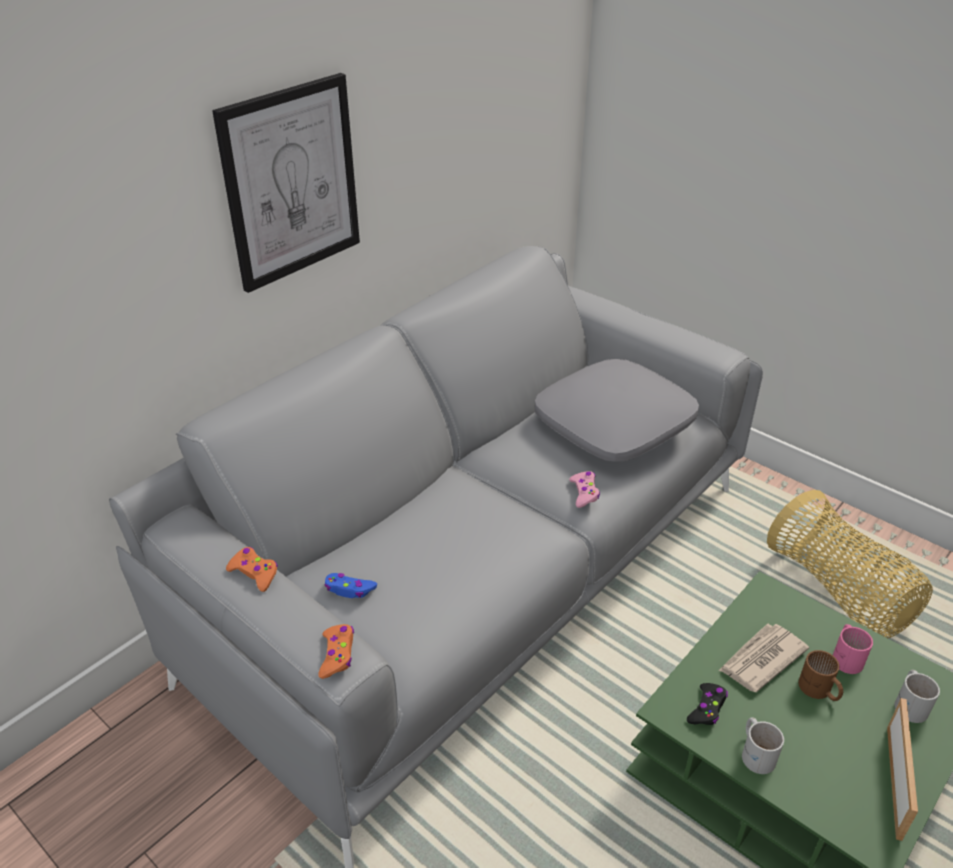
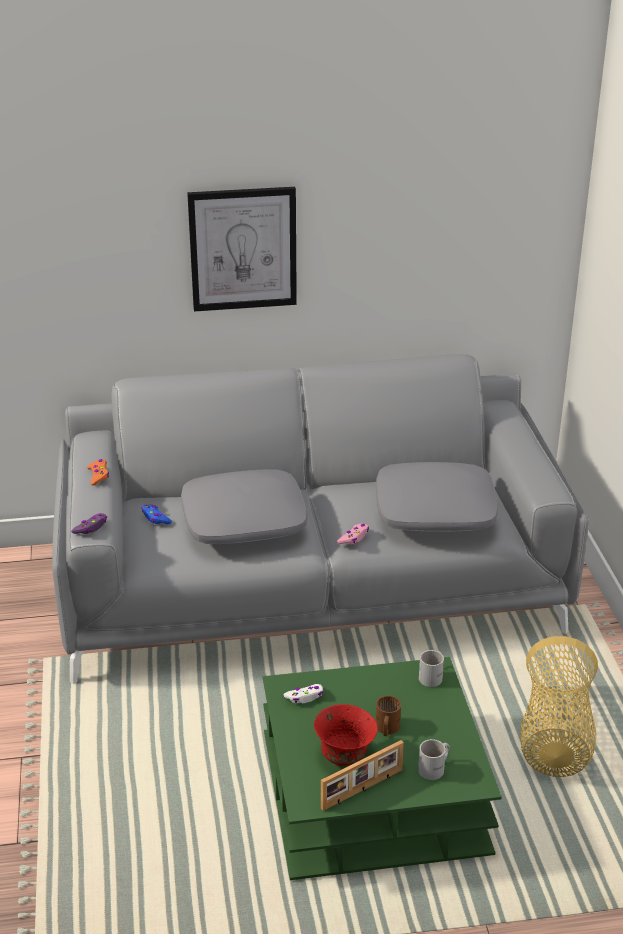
camera: 40 degrees right, 5 degrees down
(337, 655) = (91, 528): orange game controller -> purple game controller
(452, 534) = (244, 520): none -> grey pillow
(707, 709) = (305, 697): black game controller -> white game controller
(757, 752) = (302, 730): white mug -> white mug (433, 676)
(761, 659) = (375, 696): newspaper -> none
(830, 754) = (344, 756): none -> red bowl
(847, 656) = (433, 726): pink mug -> none

